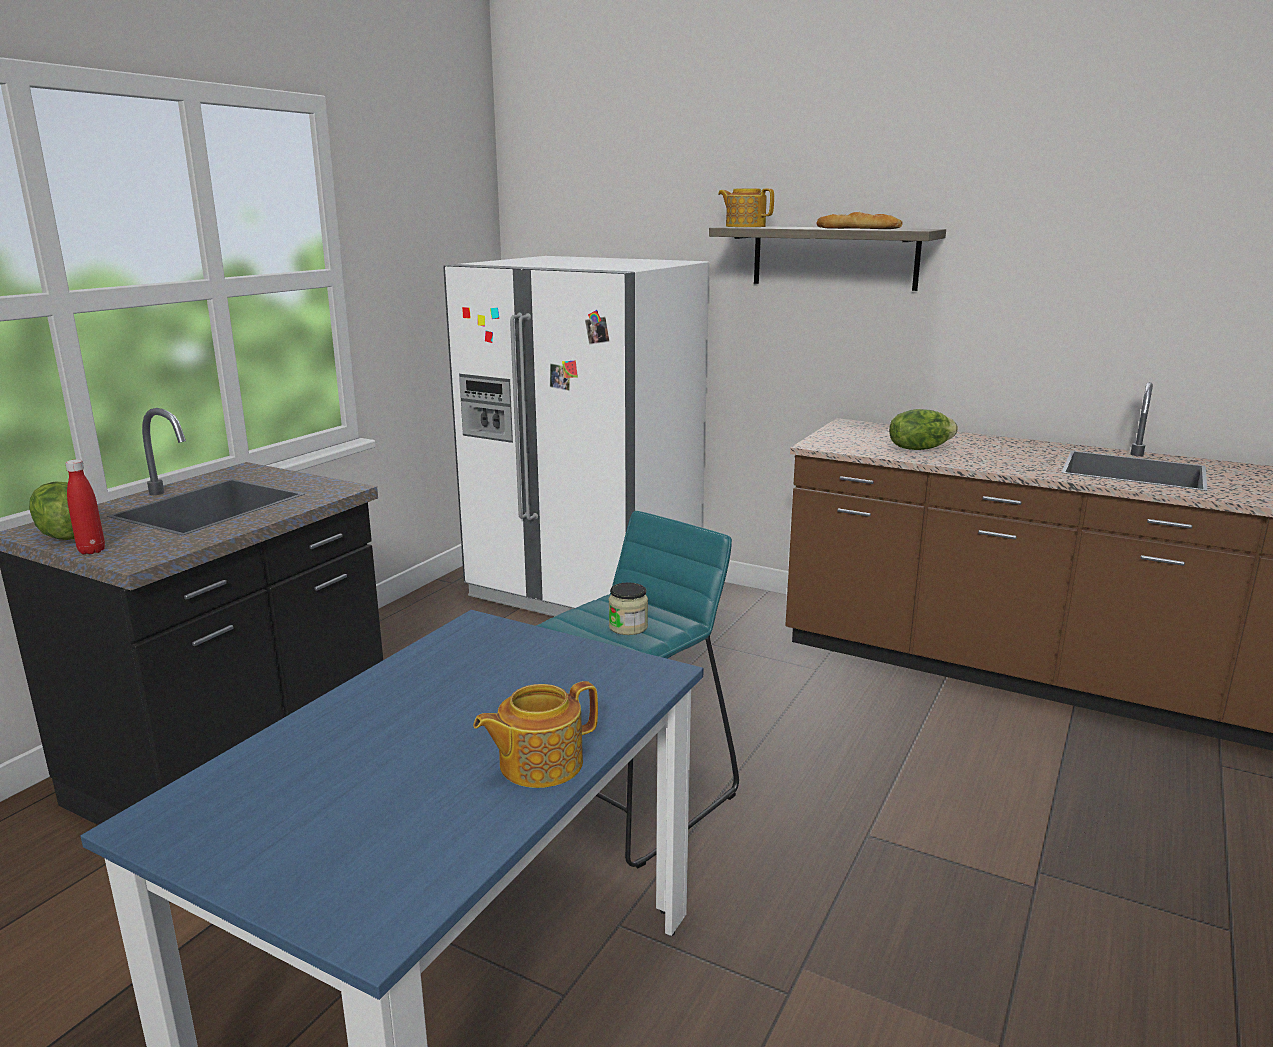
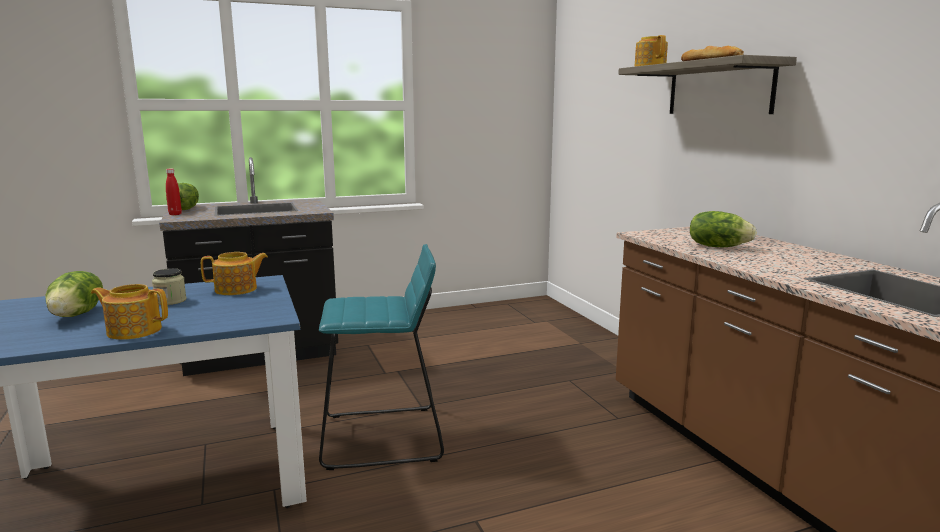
camera: 40 degrees right, 5 degrees down
(362, 781) = (77, 314): none -> lettuce
(482, 652) = (237, 289): none -> teapot
(586, 589) = (543, 329): white fridge -> none
(628, 627) = (363, 310): jar -> jar (170, 301)

